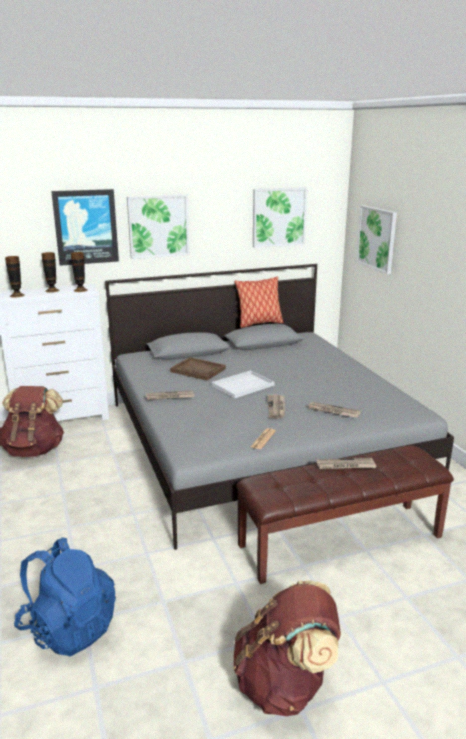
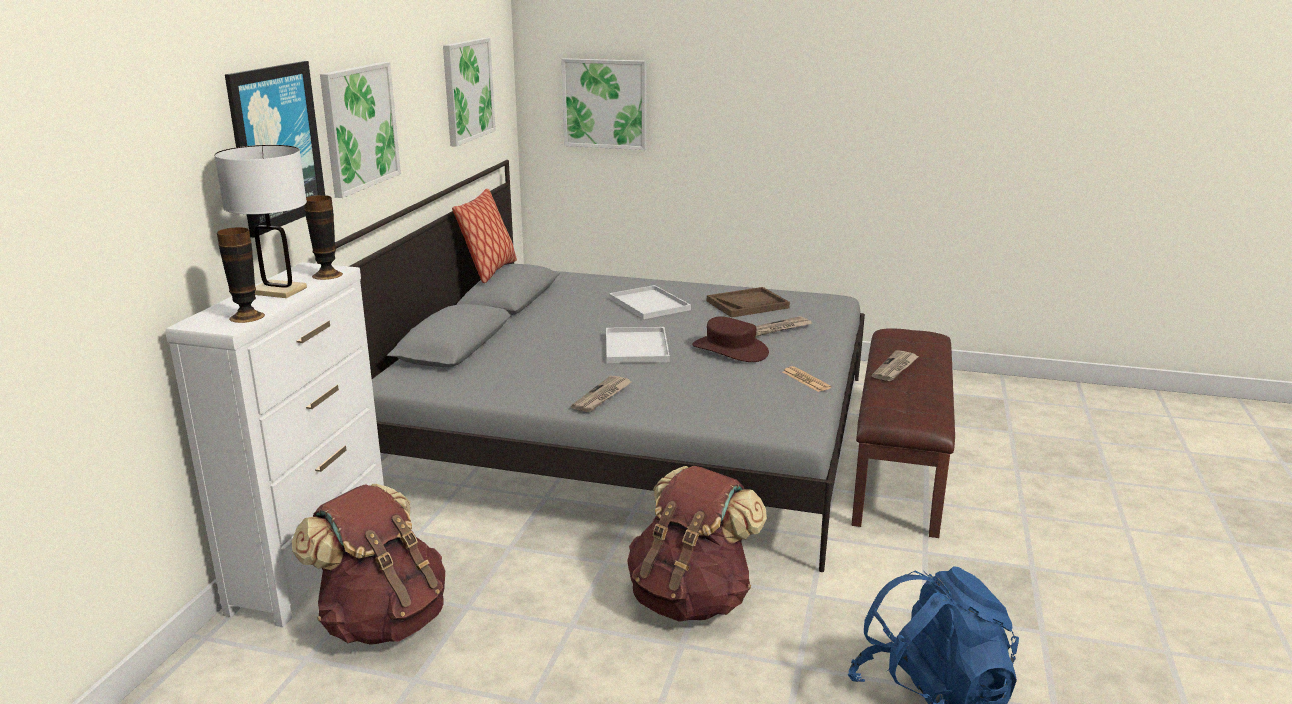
camera: 55 degrees left, 0 degrees up
(52, 290) = (278, 291): vase -> white table lamp
(198, 370) = (537, 357): brown tray -> brown tray (747, 304)
(276, 407) = (730, 350): newspaper -> brown hat
(285, 684) = (1107, 580): brown backpack -> brown backpack (691, 599)
(311, 370) = (647, 303): none -> white tray

